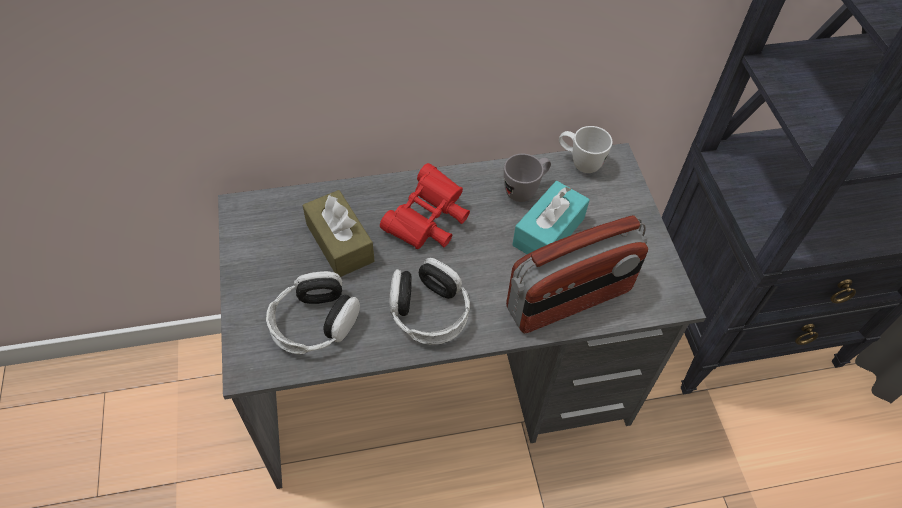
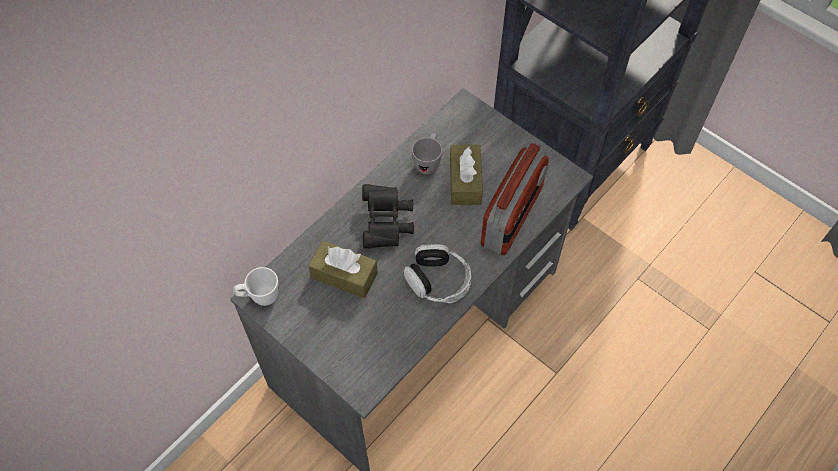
camera: 35 degrees left, 5 degrees up
(314, 323) = (376, 335): headphones -> none
(428, 221) = (386, 223): red binoculars -> black binoculars
(548, 232) = (465, 181): turquoise tissue box -> brown tissue box
(579, 163) = (445, 121): white mug -> white mug (259, 297)

